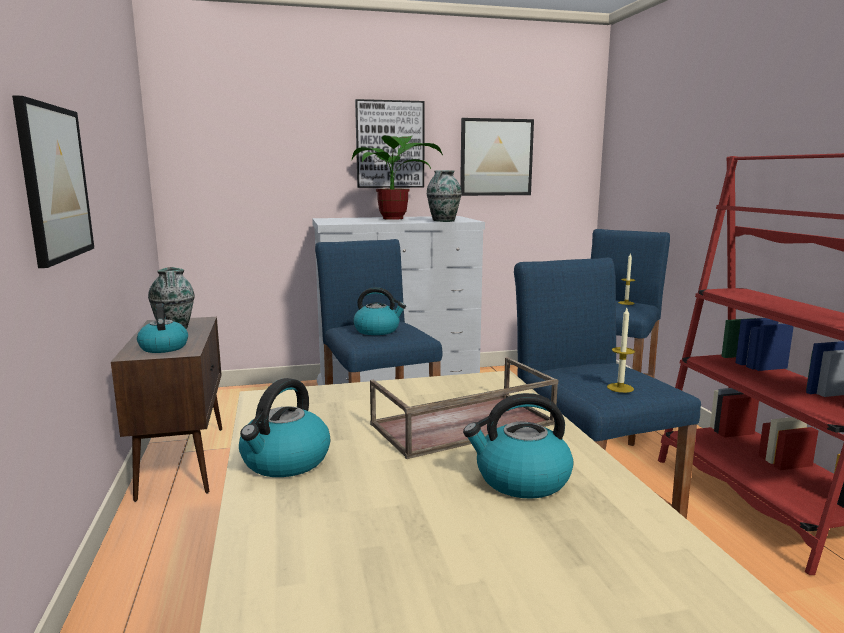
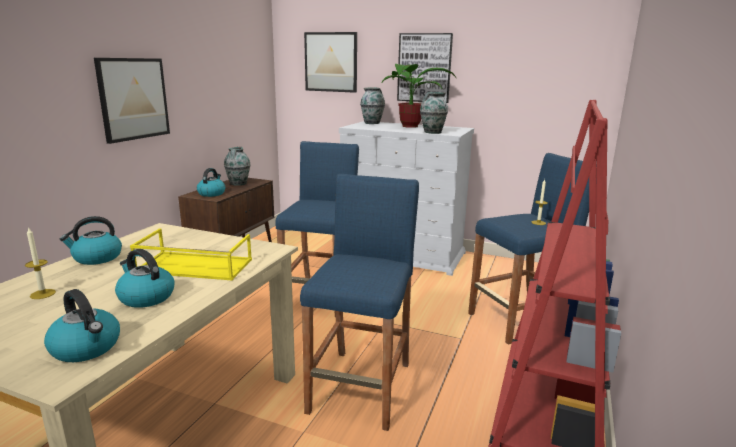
camera: 35 degrees right, 5 degrees up
(336, 219) = (372, 123): none -> vase
(377, 330) = (311, 206): kettle -> kettle (87, 348)
(462, 425) = (193, 266): brown tray -> yellow tray
(496, 157) = (514, 80): picture -> picture (331, 62)
(620, 388) = (344, 276): candle -> candle (43, 294)

